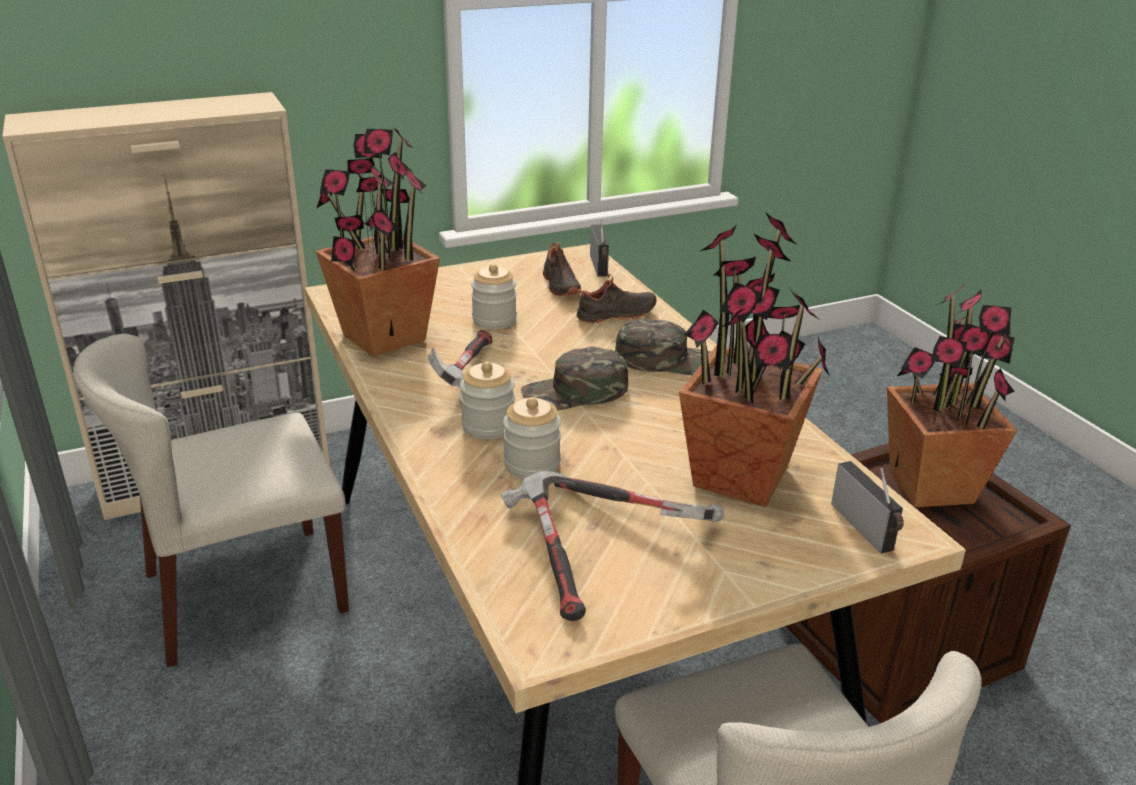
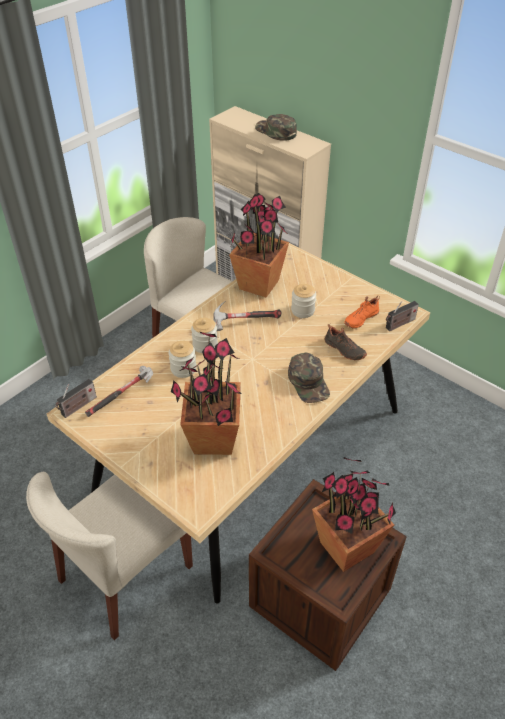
camera: 65 degrees right, 15 degrees up
(559, 286) = (360, 318): black shoe -> orange shoe
(575, 392) = (252, 361): green cap -> green cap (275, 131)
(636, 517) = (162, 413): hammer -> none
(865, 529) = (194, 494): radio -> radio (78, 407)

